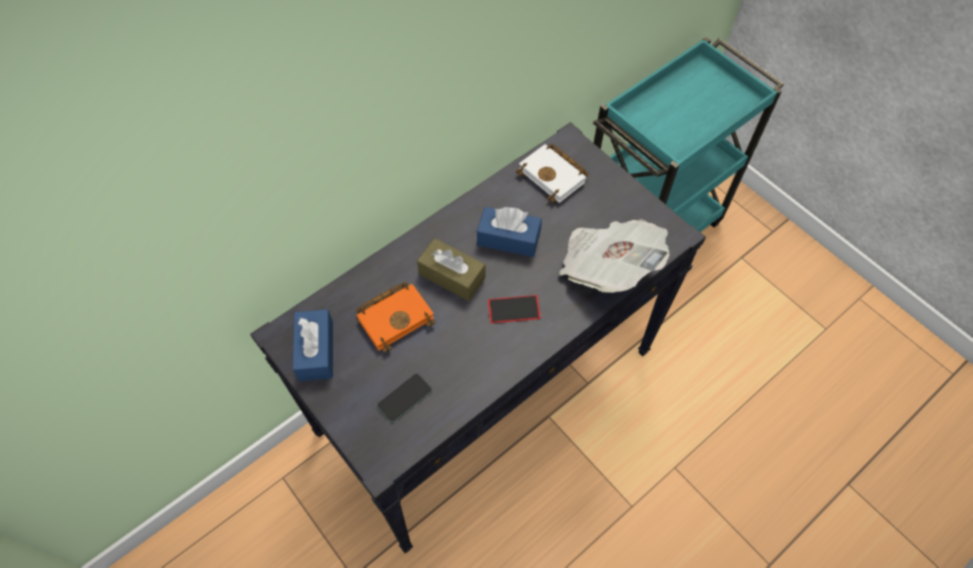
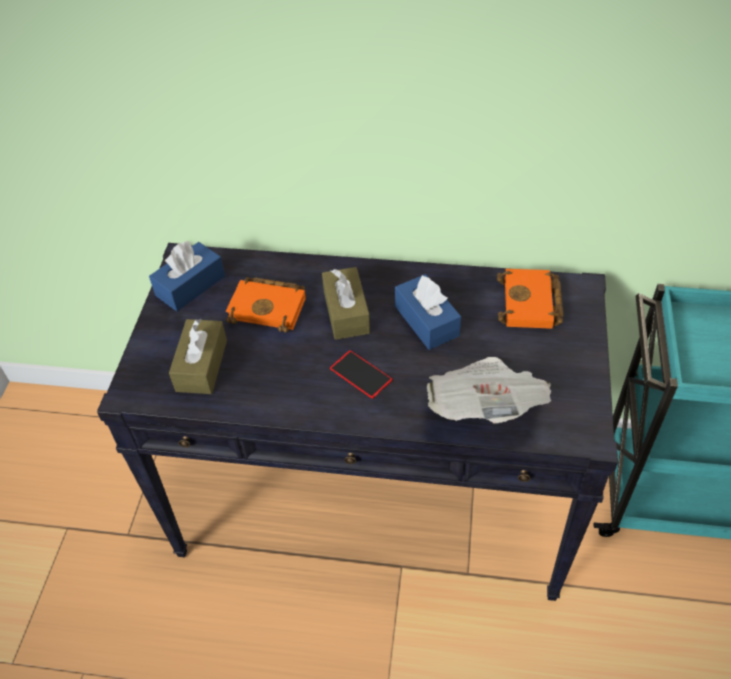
camera: 50 degrees right, 10 degrees down
(404, 398) = (201, 365): phone -> brown tissue box
(554, 176) = (531, 304): white book -> orange book

